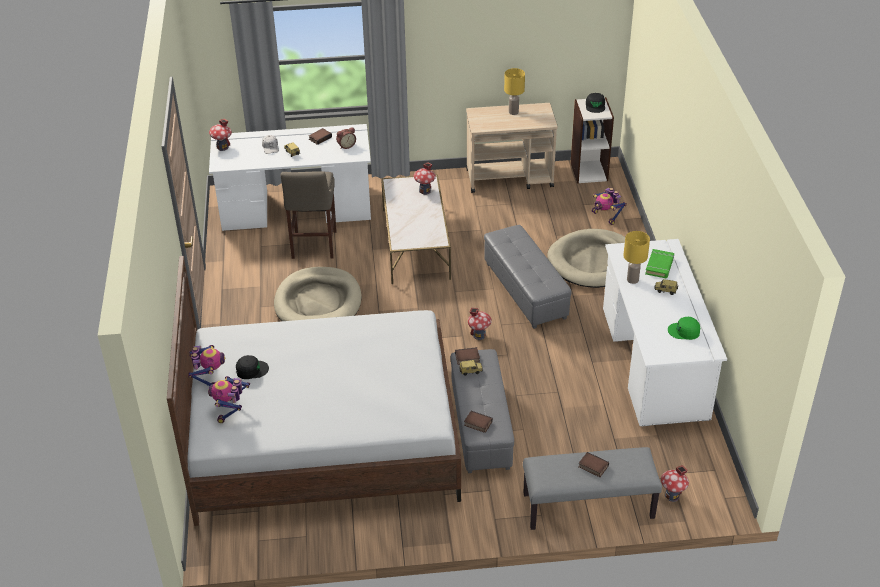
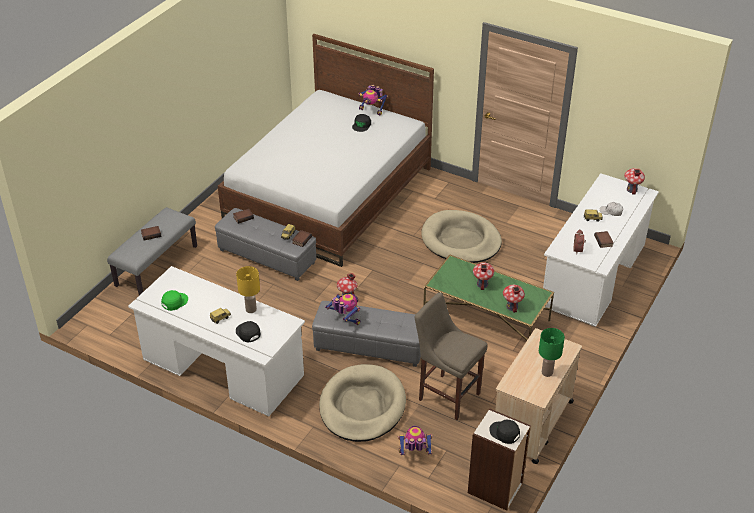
camera: 125 degrees right, 0 degrees up
(231, 410) = (337, 109): toy robot -> toy robot (345, 319)
(313, 246) = (532, 264): beige stool -> beige stool (447, 395)
(415, 243) = (486, 317): white coffee table -> green coffee table
(514, 112) = (547, 373): yellow table lamp -> green table lamp
(659, 266) = (248, 333): green book -> black cap
(672, 496) = (118, 303): toy house -> toy house (482, 284)

